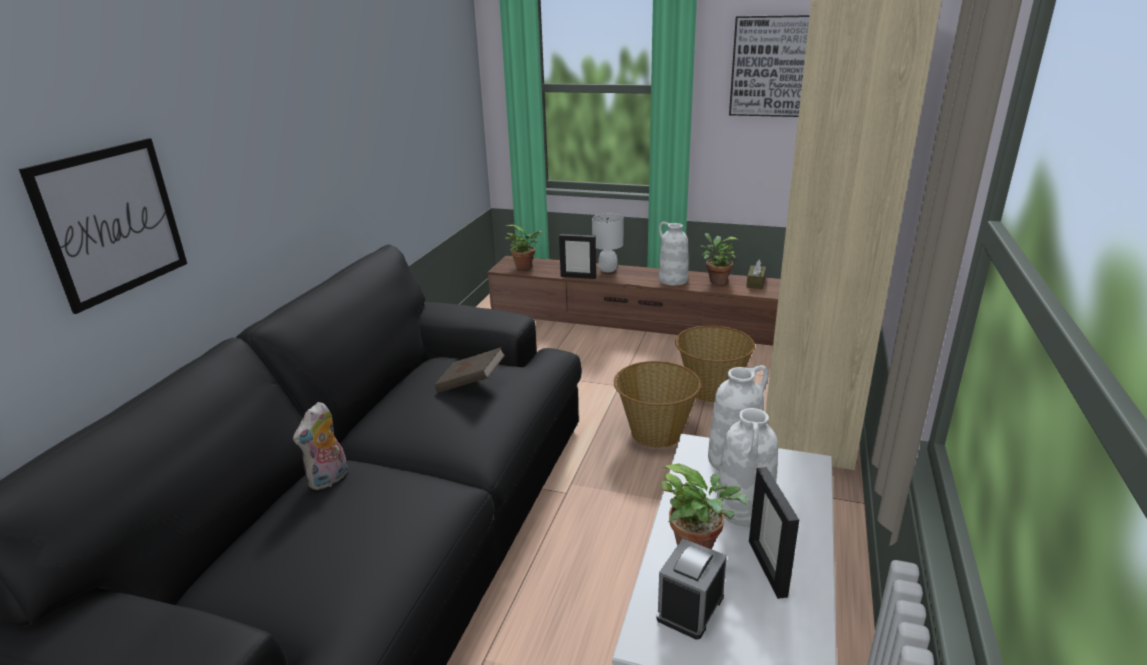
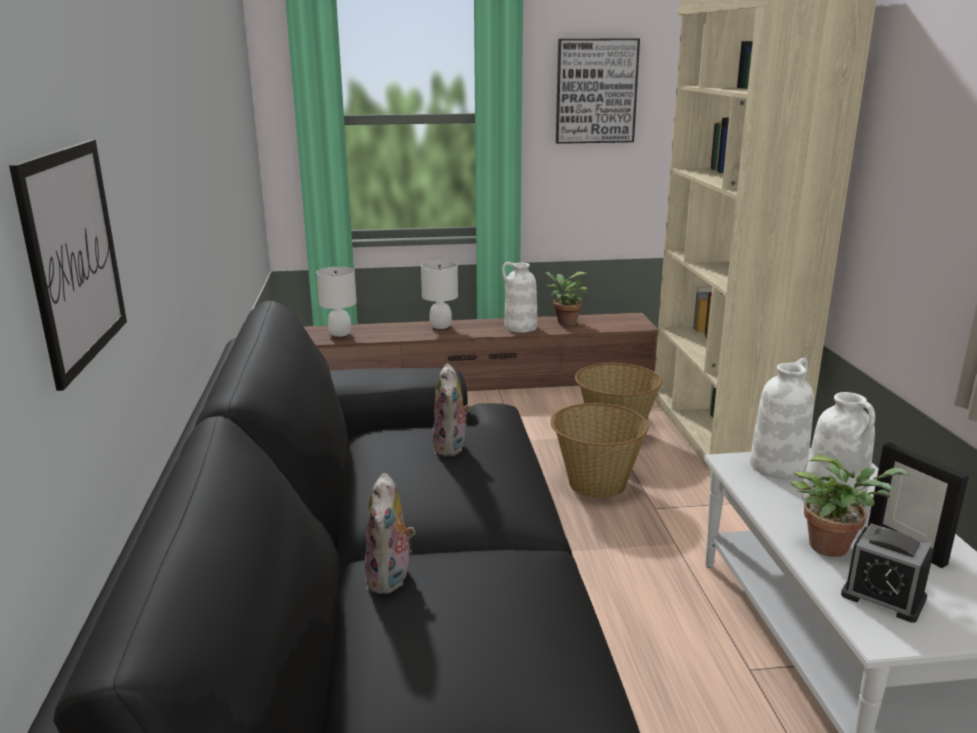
camera: 25 degrees left, 5 degrees down
(471, 384) = (451, 448): brown book -> plush toy
(526, 266) = (340, 335): potted plant -> white table lamp
(578, 276) = (413, 337): picture frame -> none
(690, 607) = (883, 597): alarm clock -> alarm clock turned 60 degrees counterclockwise
(755, 283) = (604, 319): brown tissue box -> none

